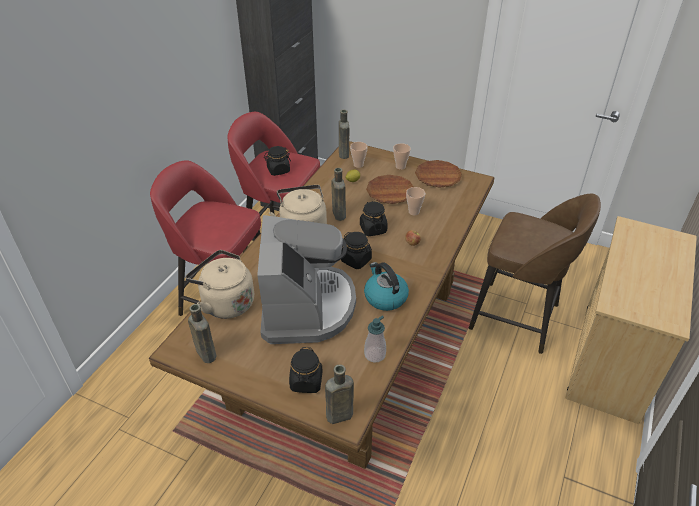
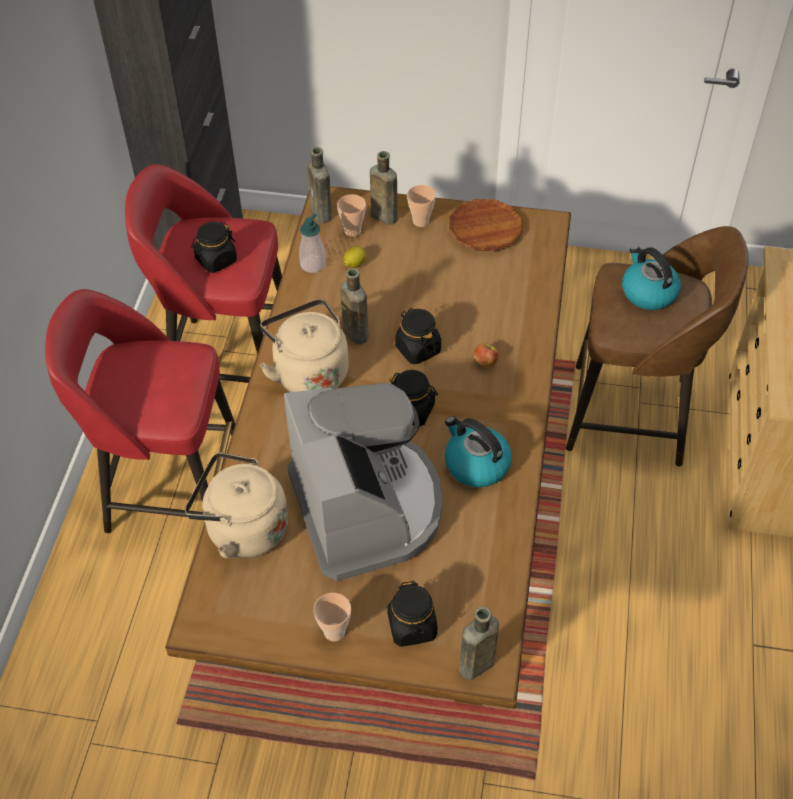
camera: 15 degrees left, 10 degrees up
(205, 353) = (248, 619): brown bottle -> brown bottle (382, 216)
(375, 354) = (492, 561): soap dispenser -> soap dispenser (313, 264)
(390, 192) = (420, 274): brown plate -> none
(414, 212) = (469, 304): cup -> cup (334, 632)
(533, 230) = (648, 292): none -> kettle

